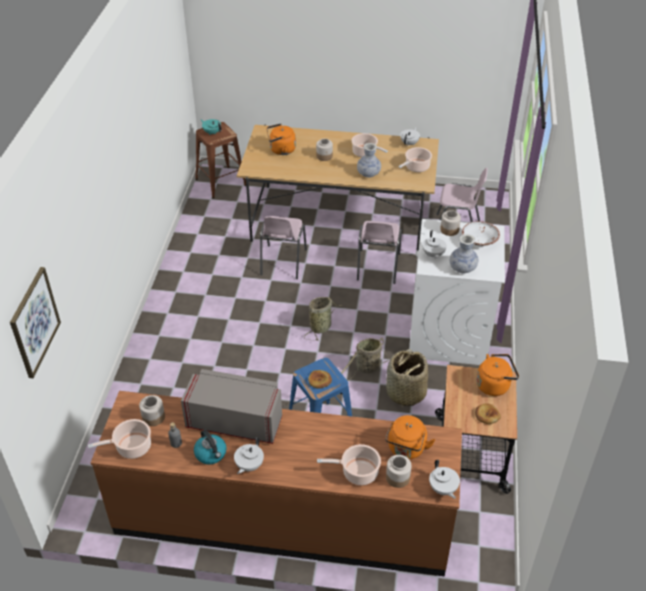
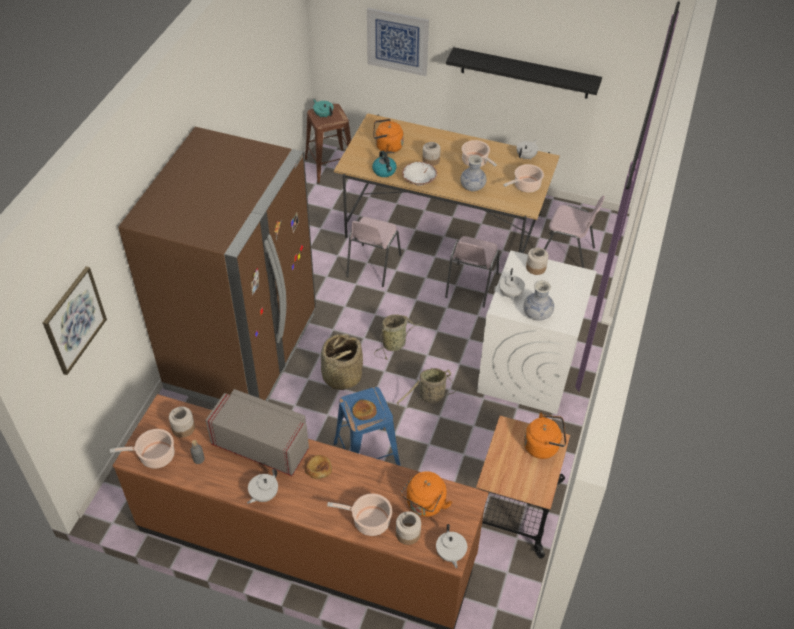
camera: 10 degrees right, 5 degrees up
(178, 353) = (243, 351): none -> brown fridge
(211, 454) = (230, 476): kettle -> kettle (384, 171)
(276, 54) = (397, 41): none -> picture
(397, 68) = (525, 73): none -> black shelf
(405, 393) = (464, 430): basket -> basket (341, 376)
(479, 241) = (564, 286): white bowl -> white bowl (419, 181)
(487, 415) = (526, 478): bread -> bread (318, 468)

